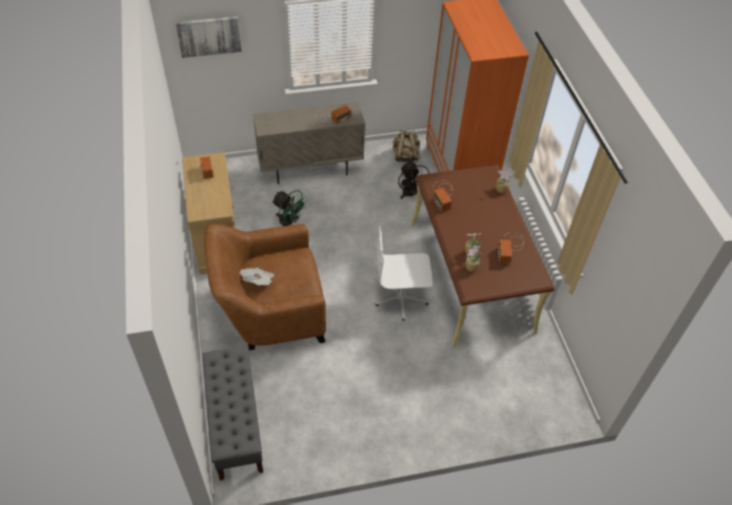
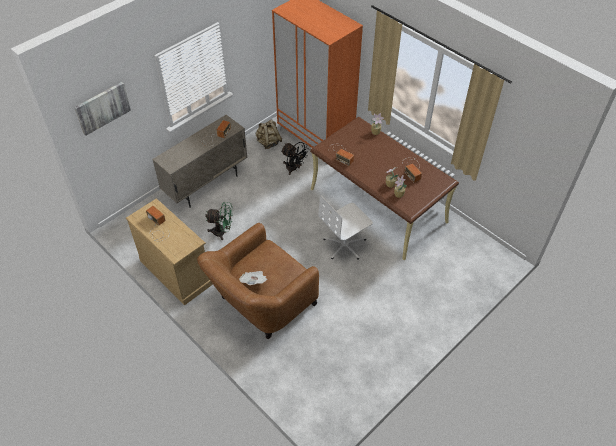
camera: 30 degrees left, 0 degrees up
(235, 423) = (300, 395): grey bench -> none

